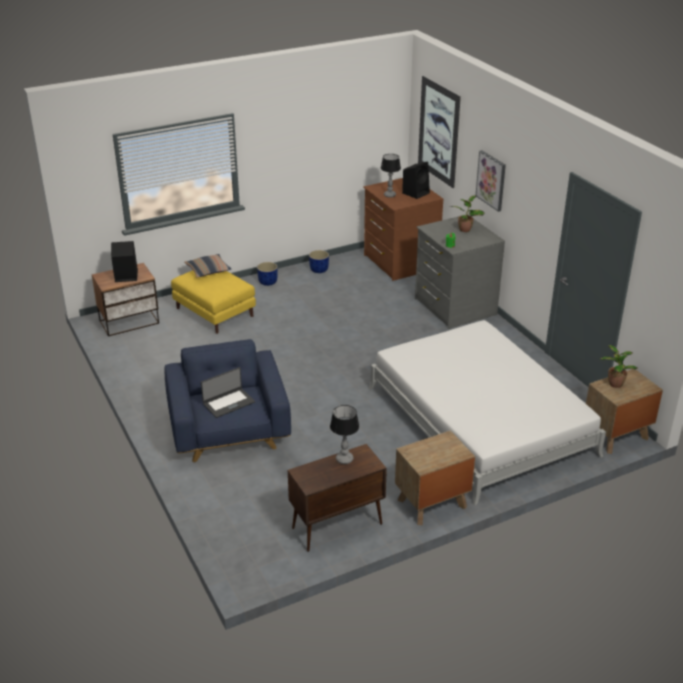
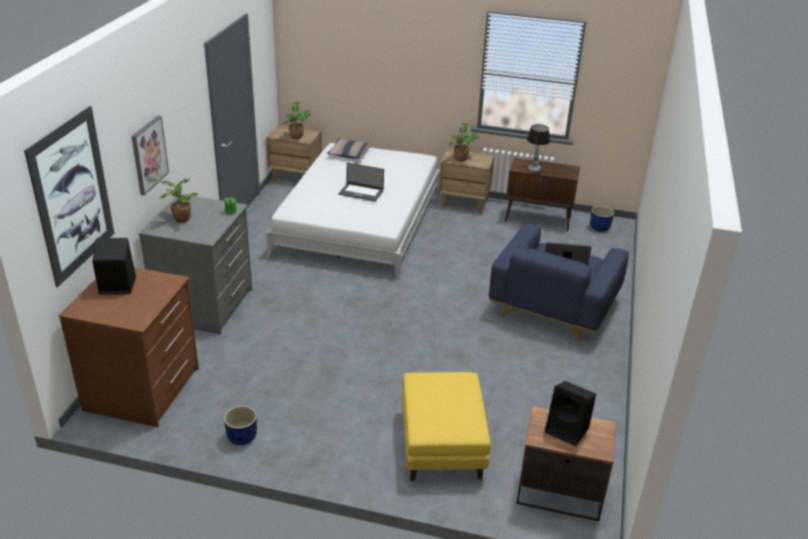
camera: 140 degrees left, 0 degrees up
(208, 270) = (433, 422): pillow -> pillow (350, 154)
(267, 282) = (326, 456): blue planter -> blue planter (600, 228)
(390, 195) = (148, 298): table lamp -> none
(438, 445) = (461, 159): none -> potted plant
(465, 371) = (361, 192): none -> laptop

